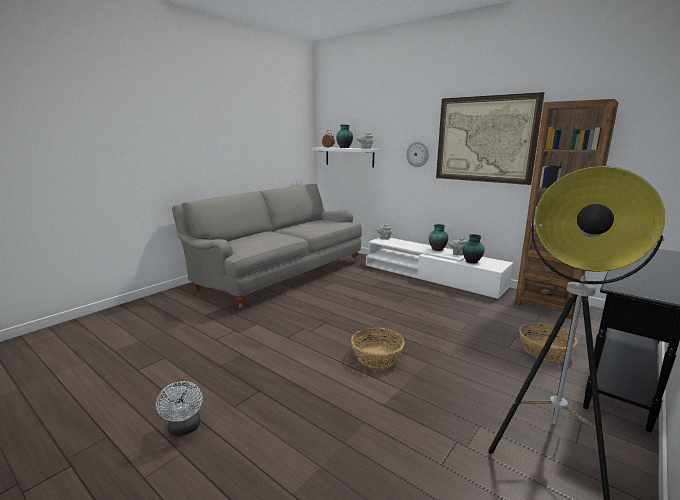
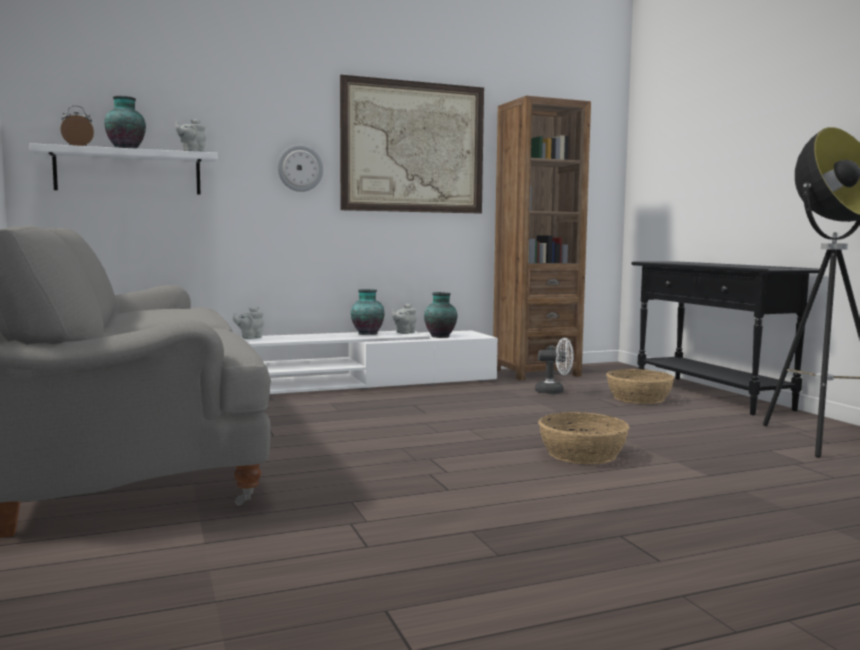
camera: 60 degrees left, 10 degrees down
(184, 429) = (713, 610): white fan -> white fan (554, 391)

